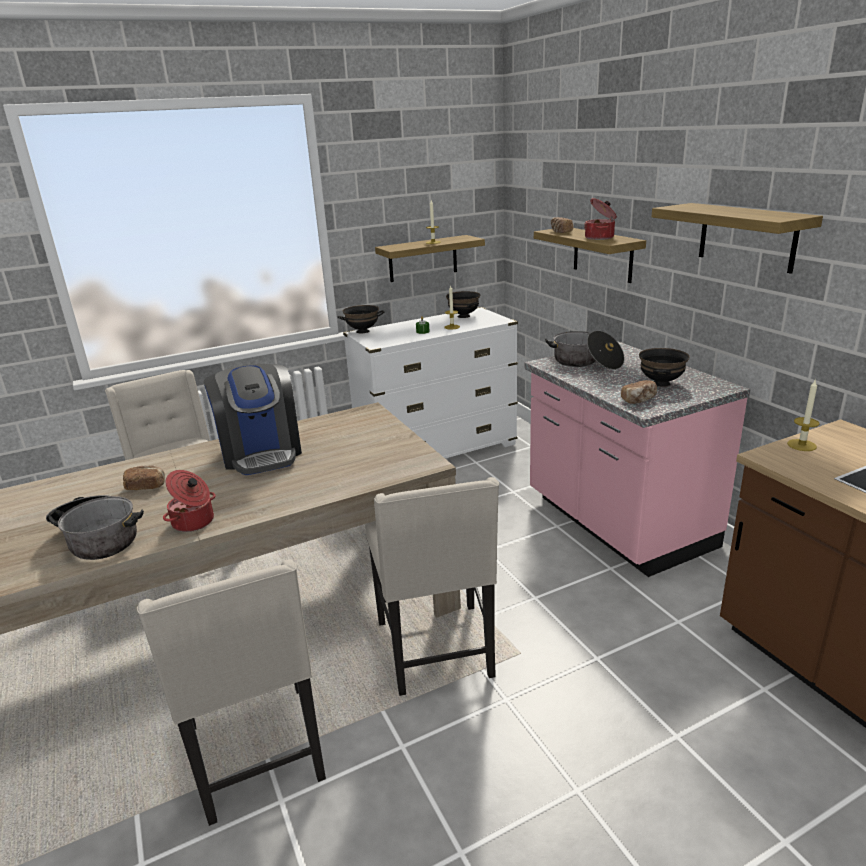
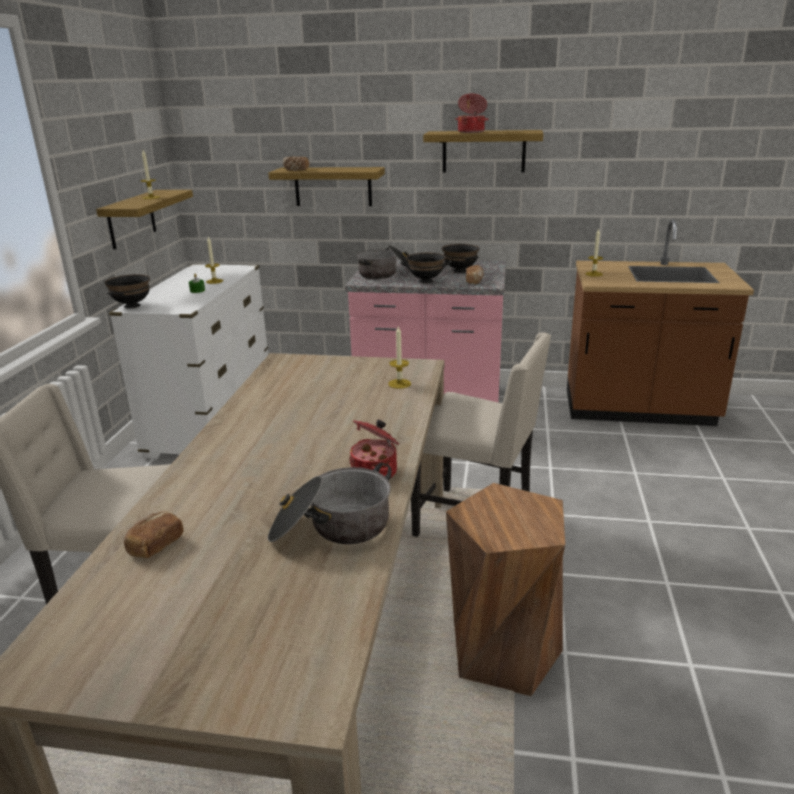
camera: 55 degrees left, 0 degrees up
(146, 486) = (248, 485): bread -> bread (155, 545)
(258, 754) = (503, 651): beige chair -> brown stool
(261, 453) = (280, 417): coffee machine -> none
(373, 469) = (399, 383): none -> candle
(464, 316) = (199, 272): black bowl -> black bowl (426, 281)
(600, 237) = (346, 169): cooking pot -> cooking pot (471, 132)

